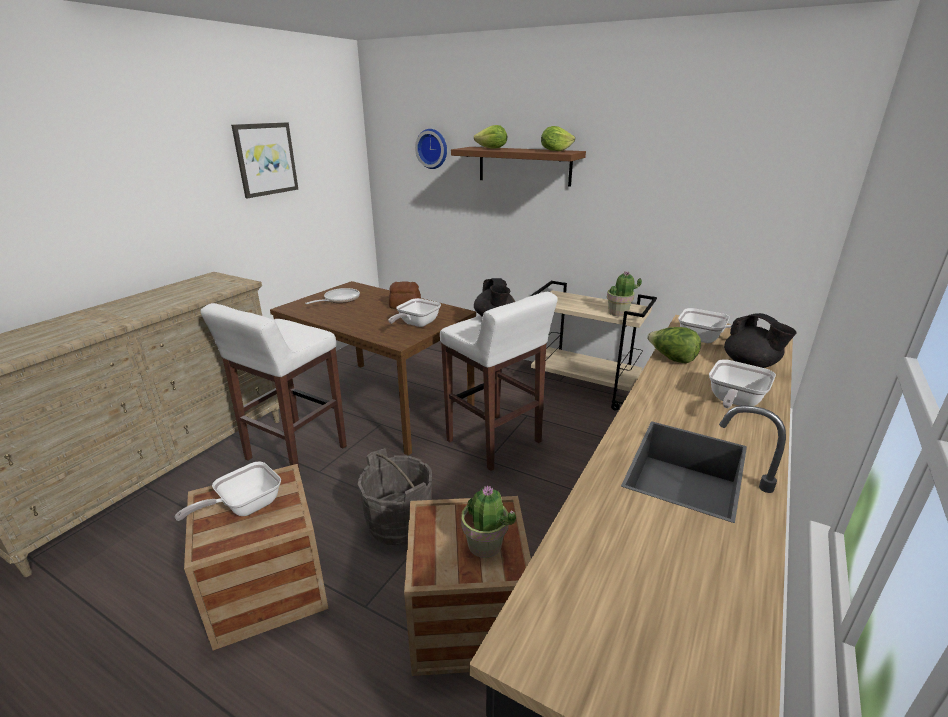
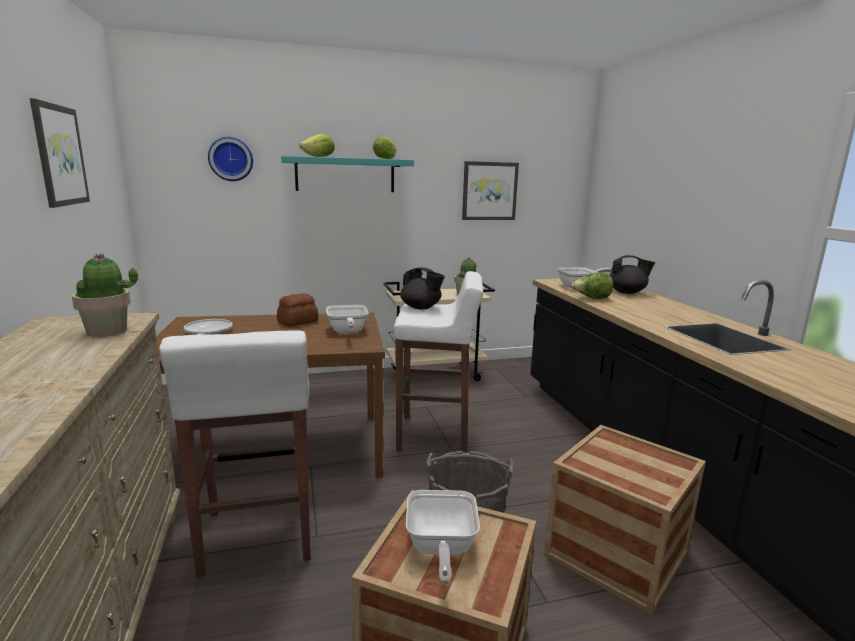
camera: 45 degrees left, 10 degrees down
(485, 545) = (643, 460): potted plant -> potted plant (107, 331)
(524, 166) = (345, 175): brown shelf -> turquoise shelf
(688, 191) = (489, 191): none -> picture
(733, 402) = (664, 308): frying pan -> none

